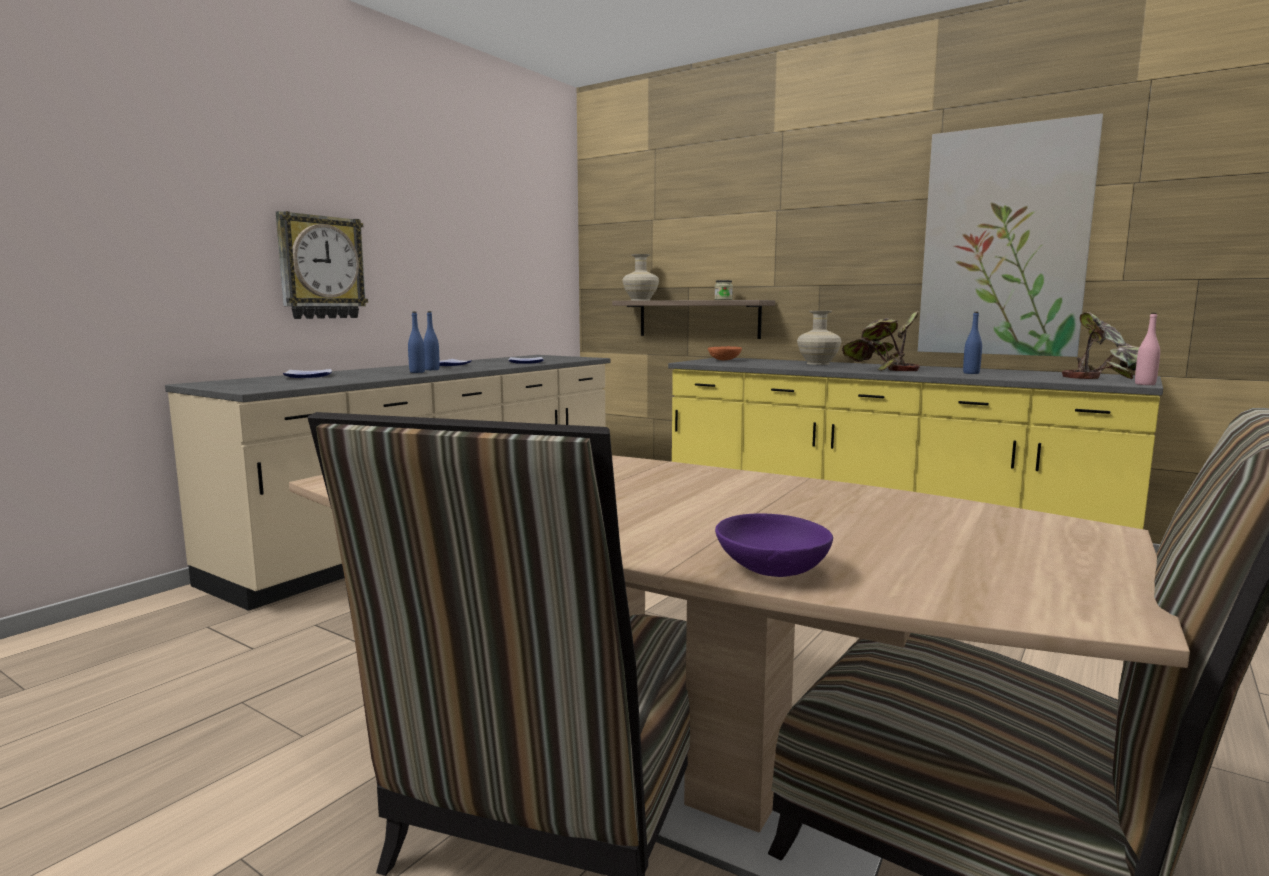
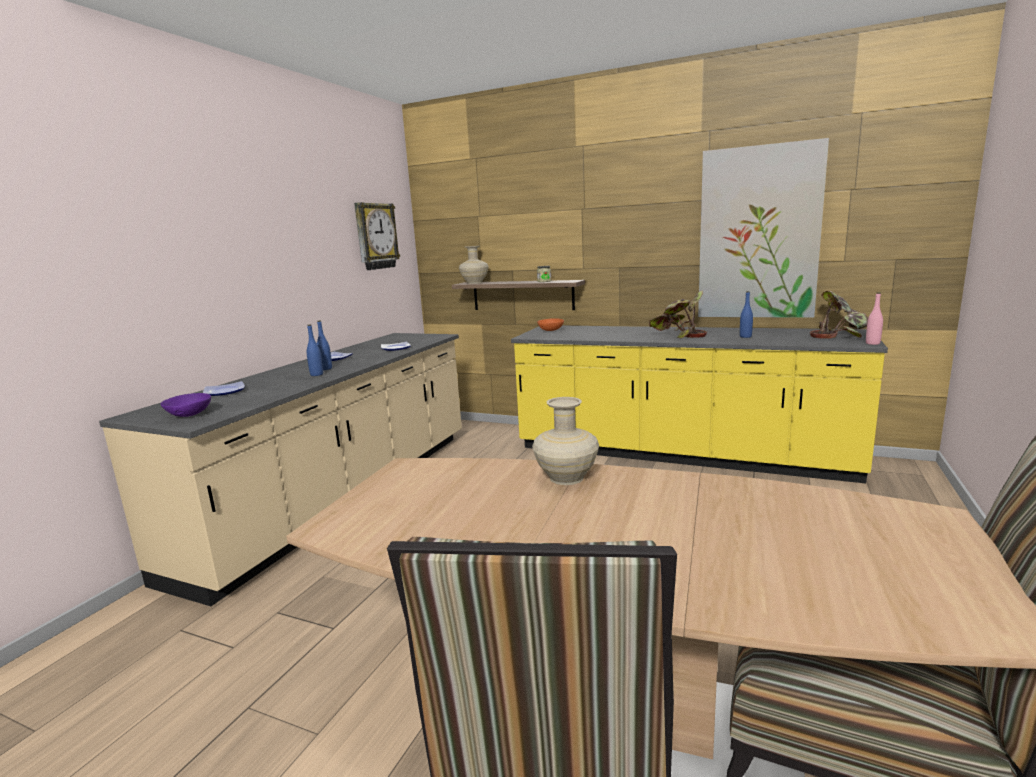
camera: 10 degrees left, 5 degrees up
(321, 267) = (218, 291): wall clock -> wall clock (375, 236)
(773, 570) = (759, 605): purple bowl -> purple bowl (190, 414)
(818, 363) = (625, 330): beige vase -> beige vase (567, 478)

